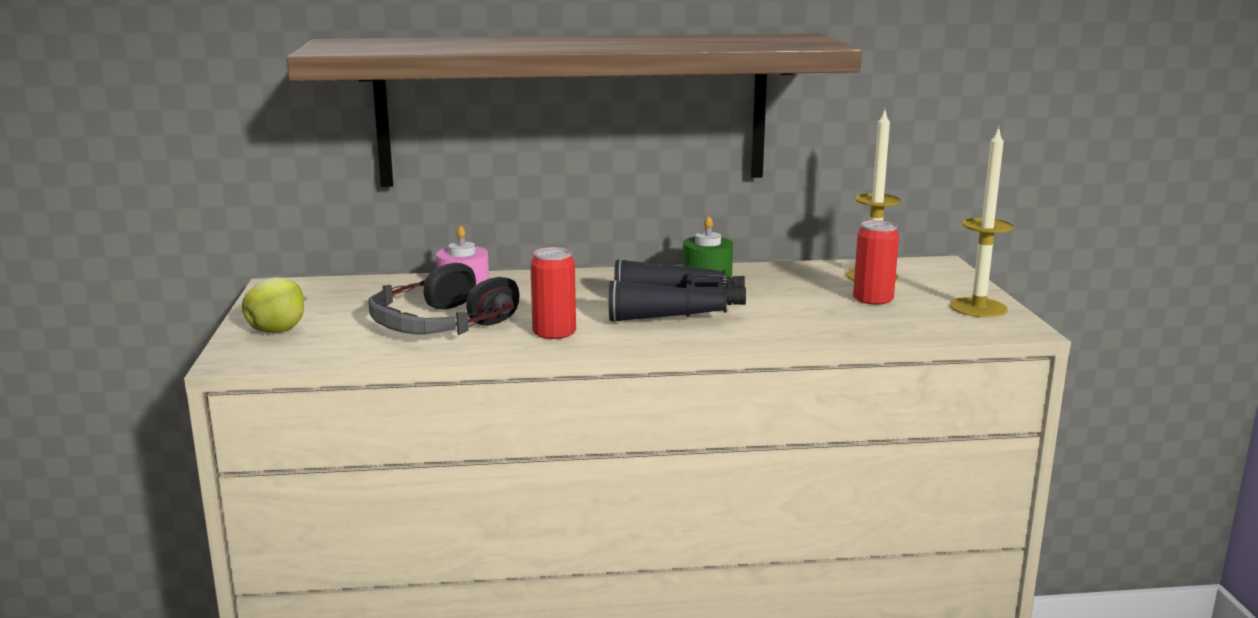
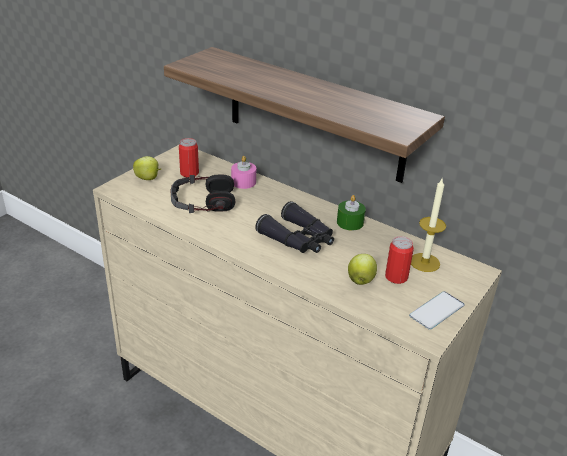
camera: 40 degrees right, 15 degrees up
(554, 332) = (232, 227): can -> can (189, 173)
(842, 316) = (360, 280): none -> apple
(978, 307) = (437, 310): candle -> phone

